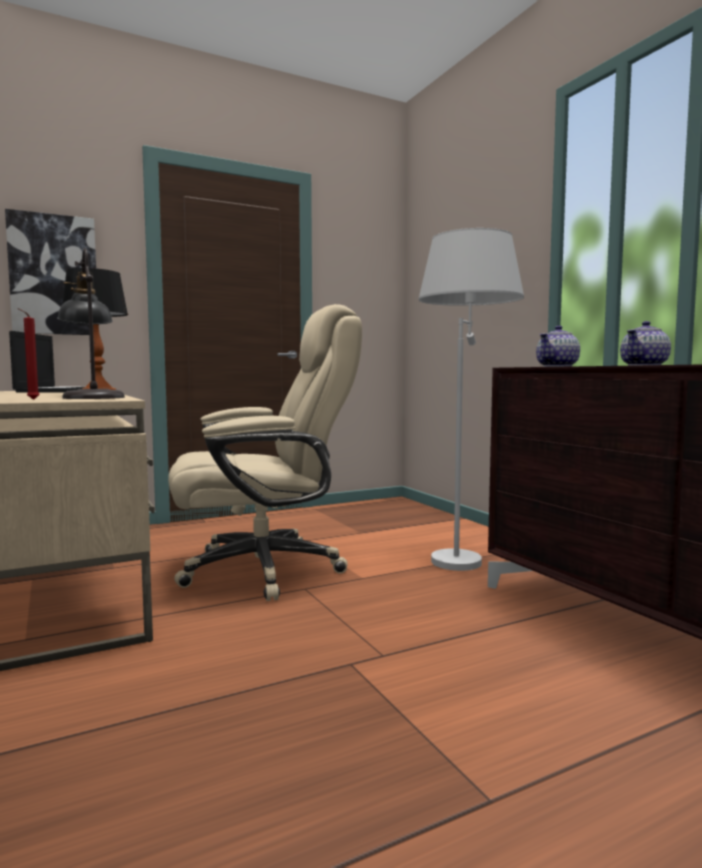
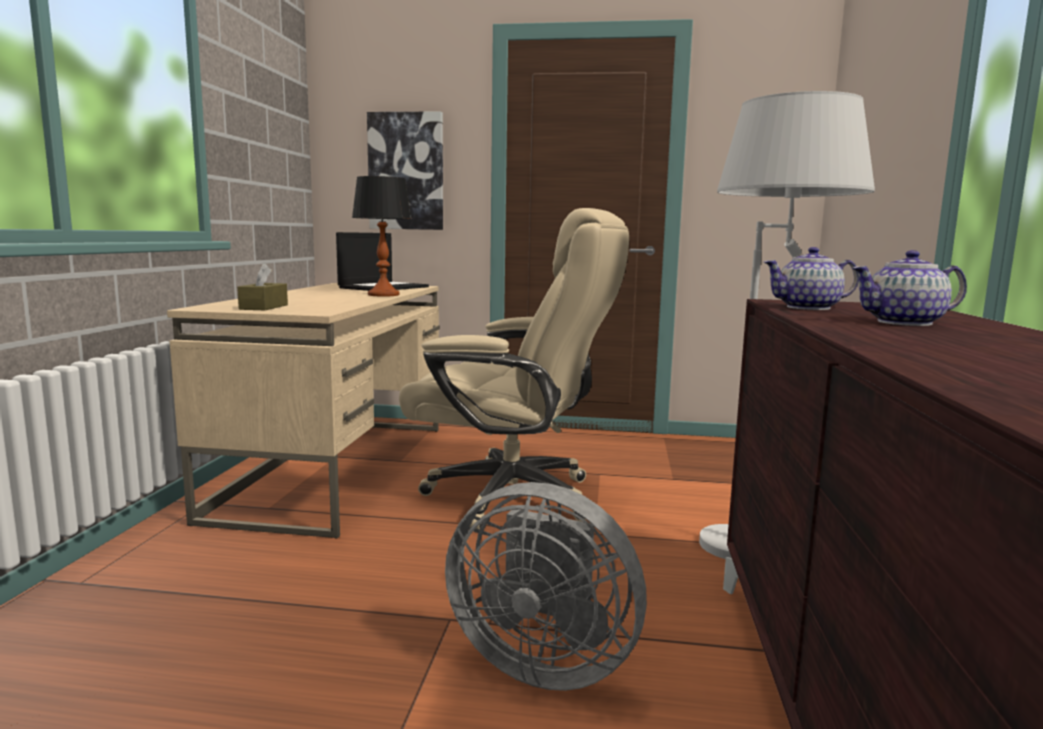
camera: 35 degrees right, 5 degrees up
(31, 399) = (264, 307): red candle -> brown tissue box
(90, 397) = (329, 304): grey table lamp -> none
(455, 664) = (542, 661): none -> grey fan

